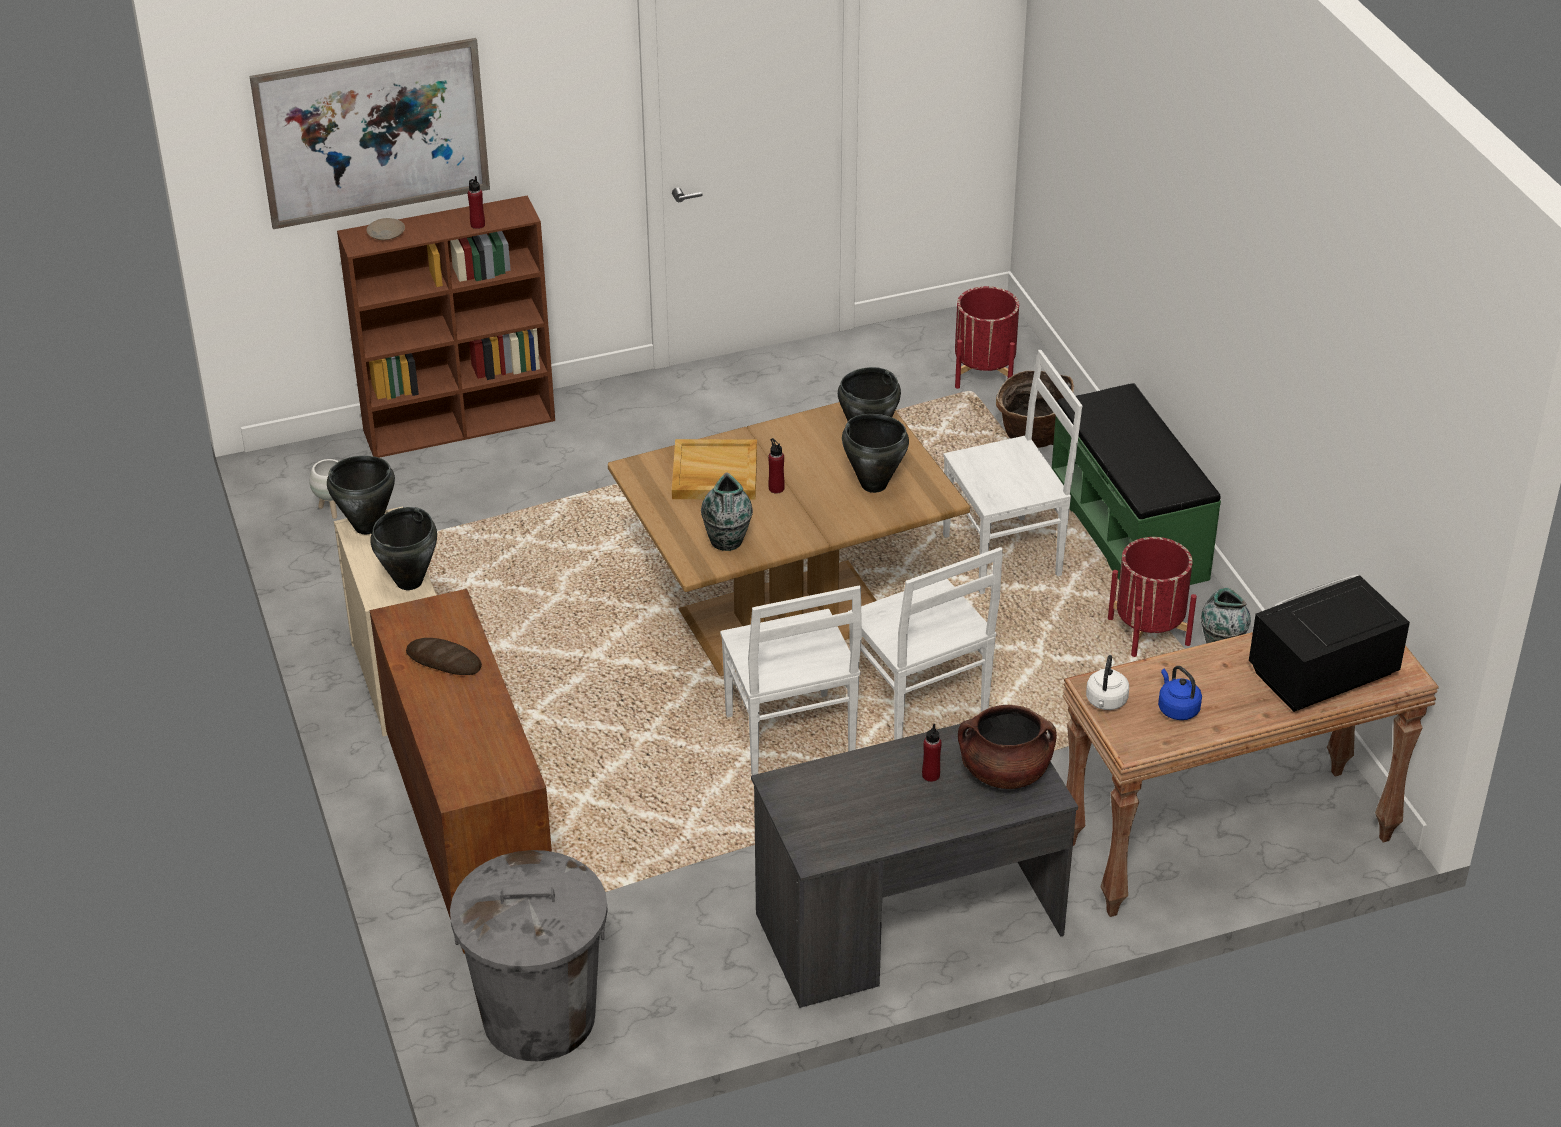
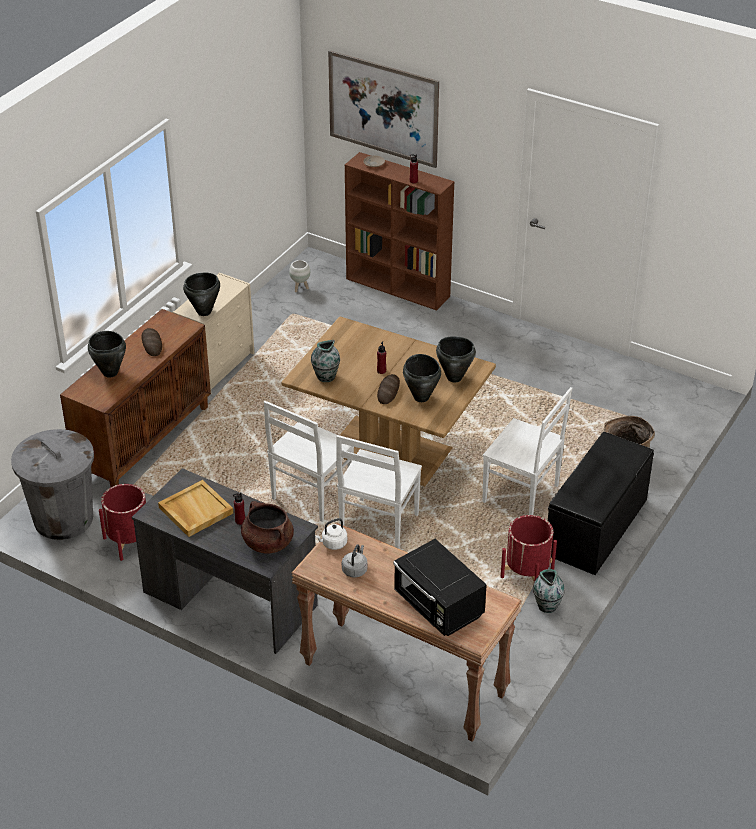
camera: 50 degrees right, 0 degrees up
(367, 526) = (225, 282): black cooking pot -> black cooking pot (110, 373)
(714, 474) = (369, 348): beige tray -> beige tray (195, 510)
(826, 504) = (388, 391): none -> bread
(984, 373) = (653, 415): red planter -> red planter (129, 541)
(1129, 530) = (597, 527): green bench -> black bench
(1177, 708) = (355, 569): blue kettle -> grey kettle
(1320, 675) = (438, 607): black microwave -> black microwave turned 150 degrees counterclockwise

